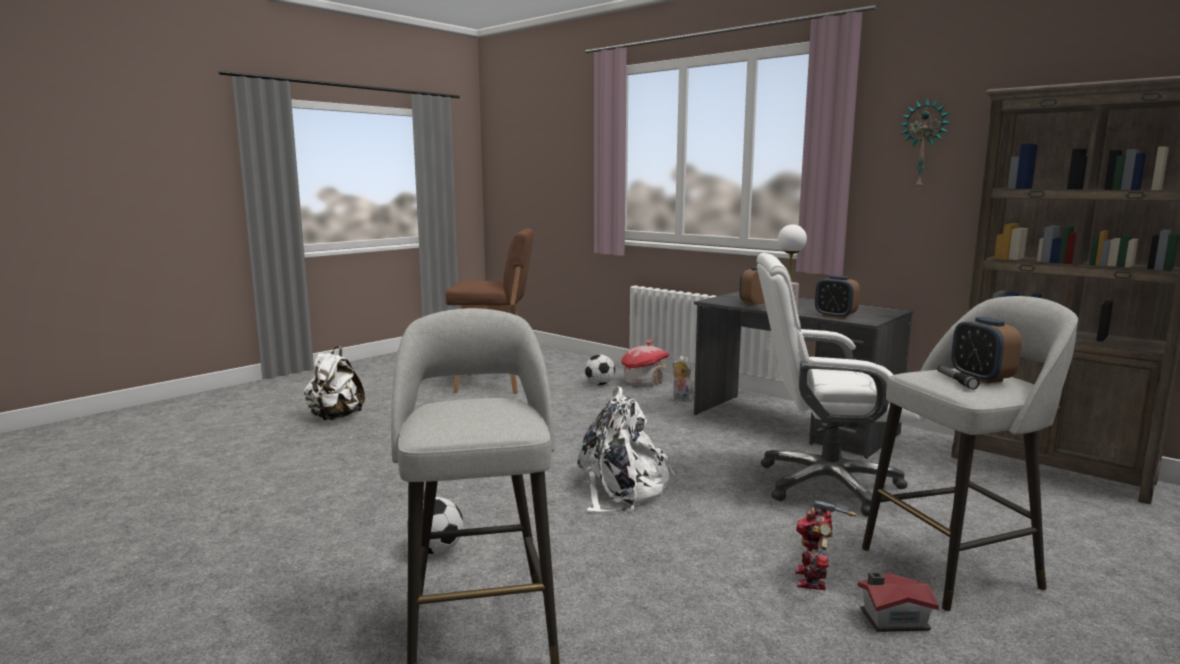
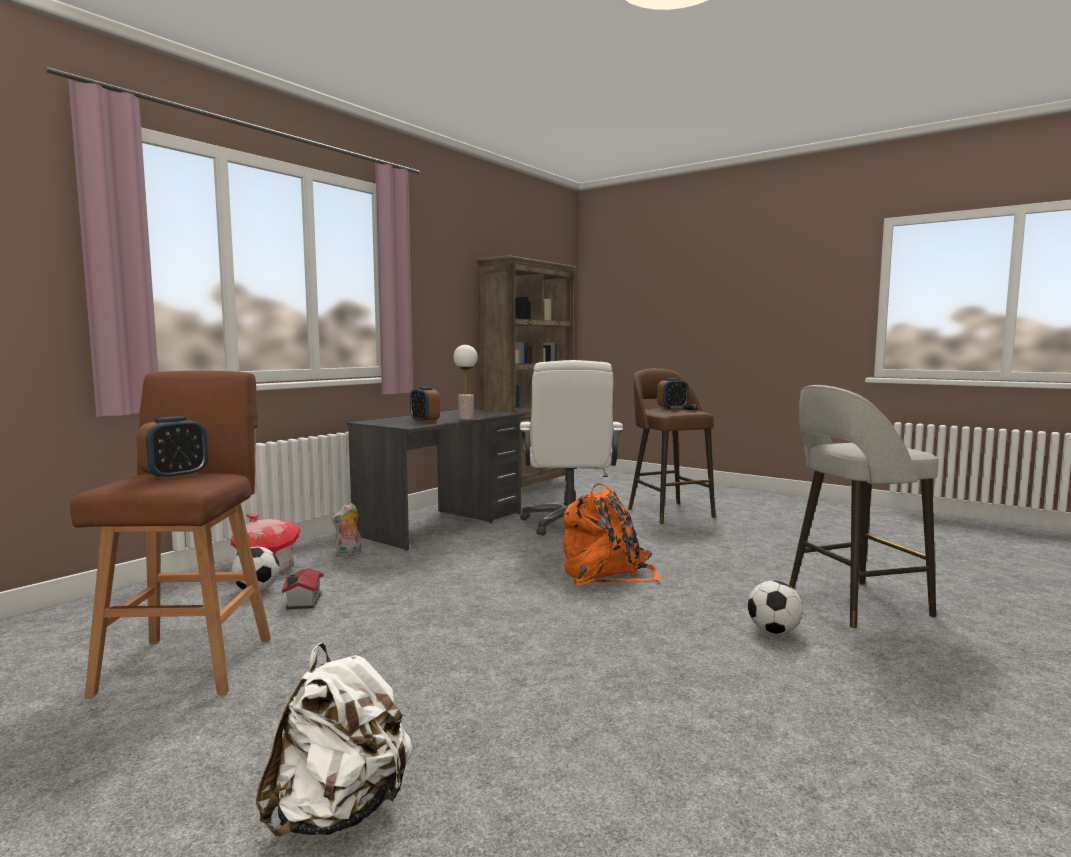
camera: 95 degrees left, 5 degrees down
(622, 489) = (606, 574): white backpack -> orange backpack
(813, 579) = (706, 534): toy robot -> none
(835, 316) = (489, 415): alarm clock -> alarm clock (175, 476)
(892, 618) = (731, 525): toy house -> toy house (302, 602)
(924, 144) = (439, 285): wall clock -> none
(954, 567) = (669, 512): grey stool -> brown stool

